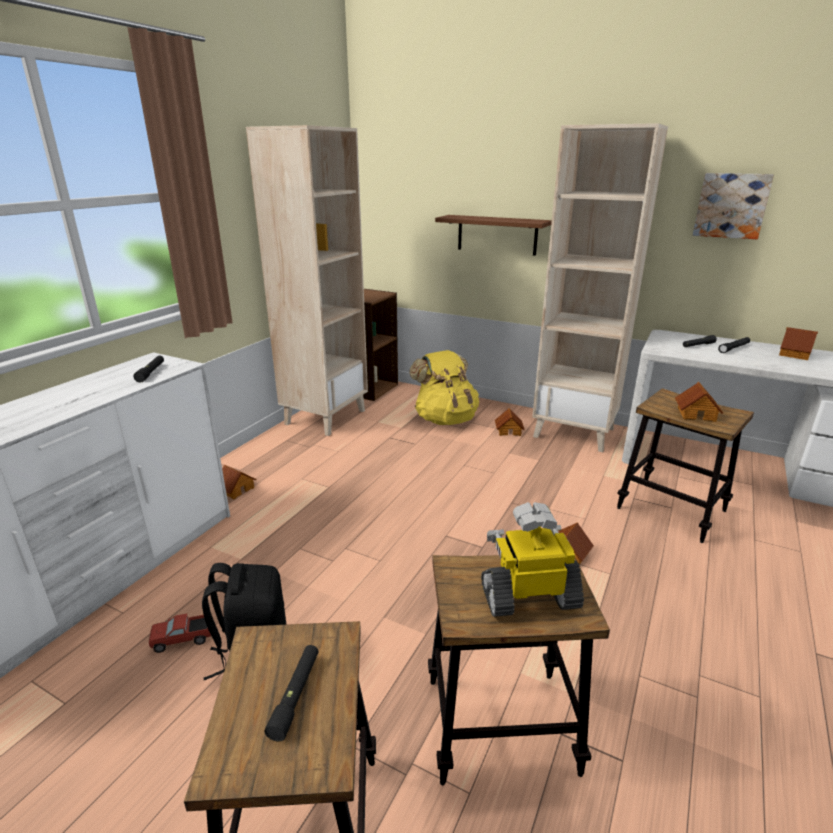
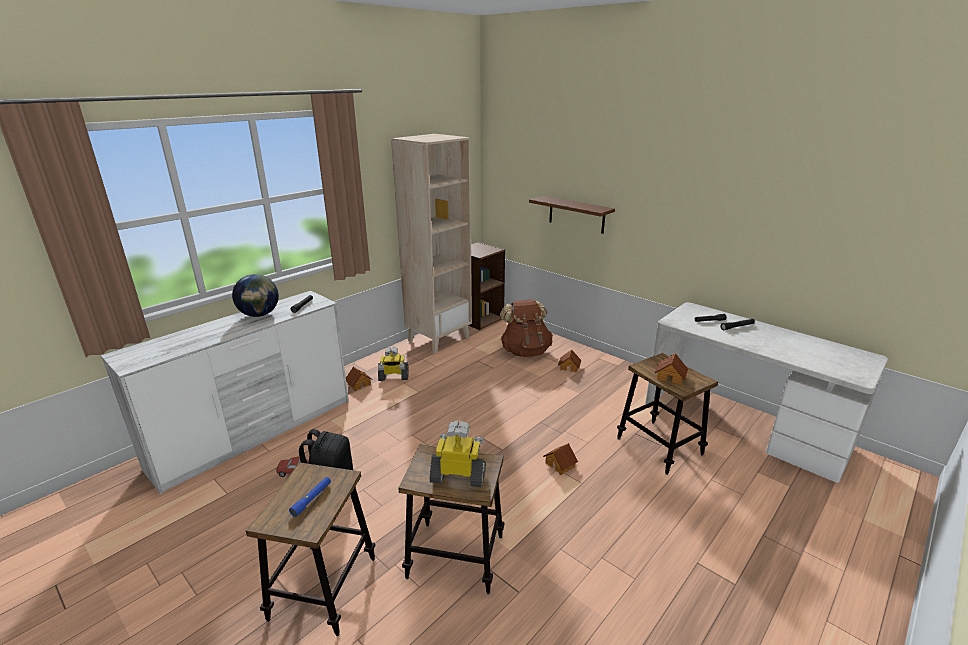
camera: 15 degrees right, 0 degrees up
(79, 391) = (259, 315): none -> globe
(283, 473) = (393, 377): none -> toy robot
(295, 695) = (312, 499): black flashlight -> blue flashlight
(445, 419) = (525, 351): yellow backpack -> brown backpack
(574, 432) = (621, 375): beige bookcase -> none
(731, 205) = (745, 213): picture -> none
(795, 354) = (785, 338): toy house -> none

